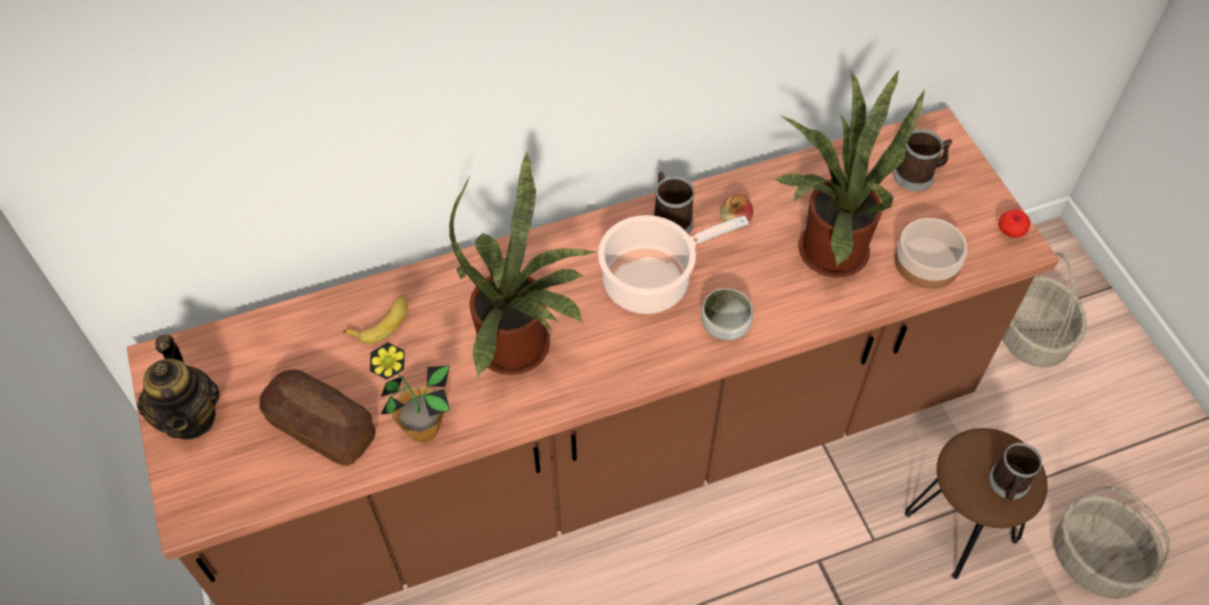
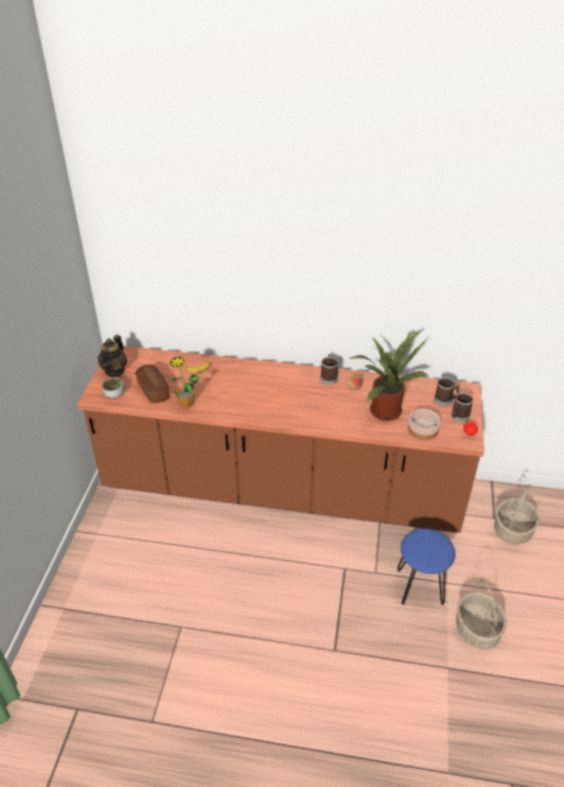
camera: 30 degrees right, 15 degrees down
(521, 348) = (239, 395): potted plant -> none
(652, 281) = (305, 393): cooking pot -> none
(725, 325) = (321, 417): bowl -> bowl (114, 394)
(961, 528) = (420, 587): brown stool -> blue stool
(1008, 485) = (430, 554): mug -> mug (459, 416)

